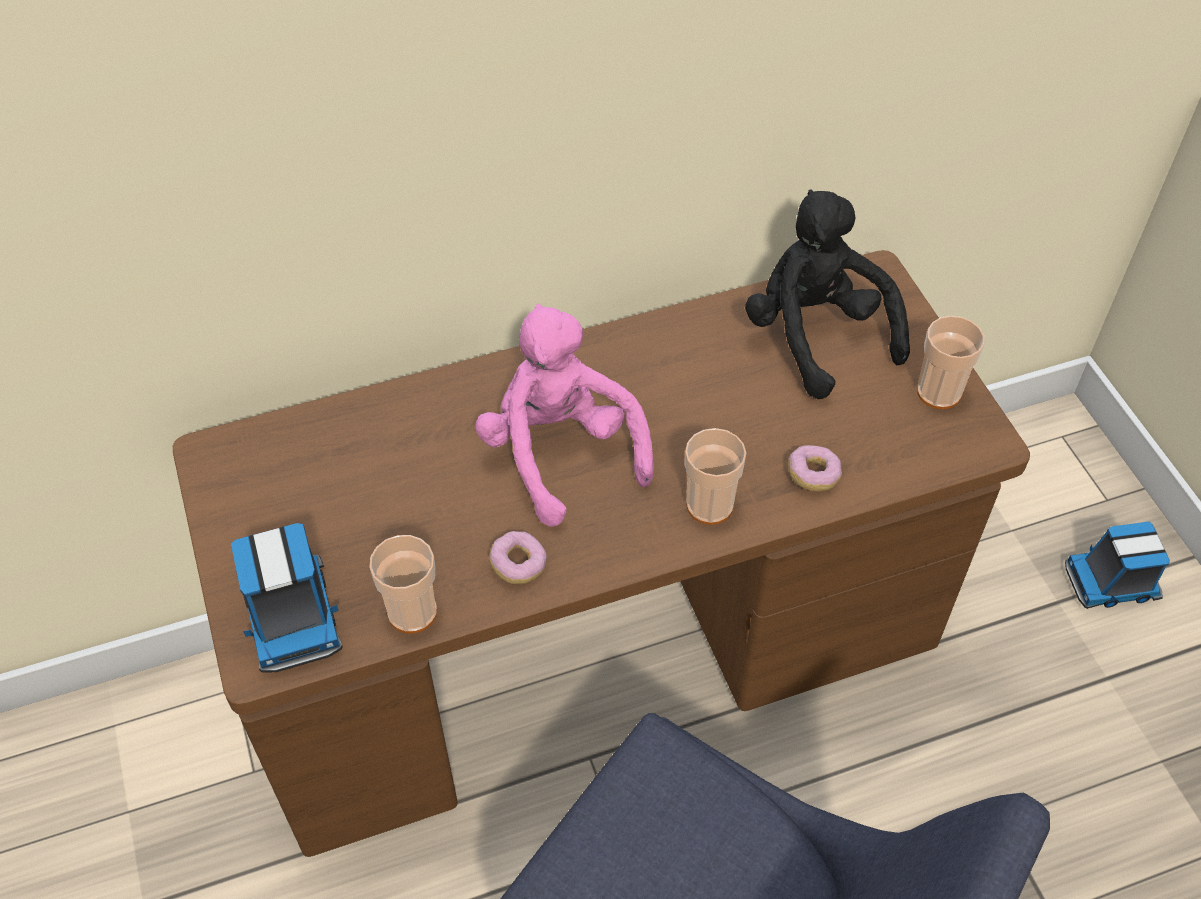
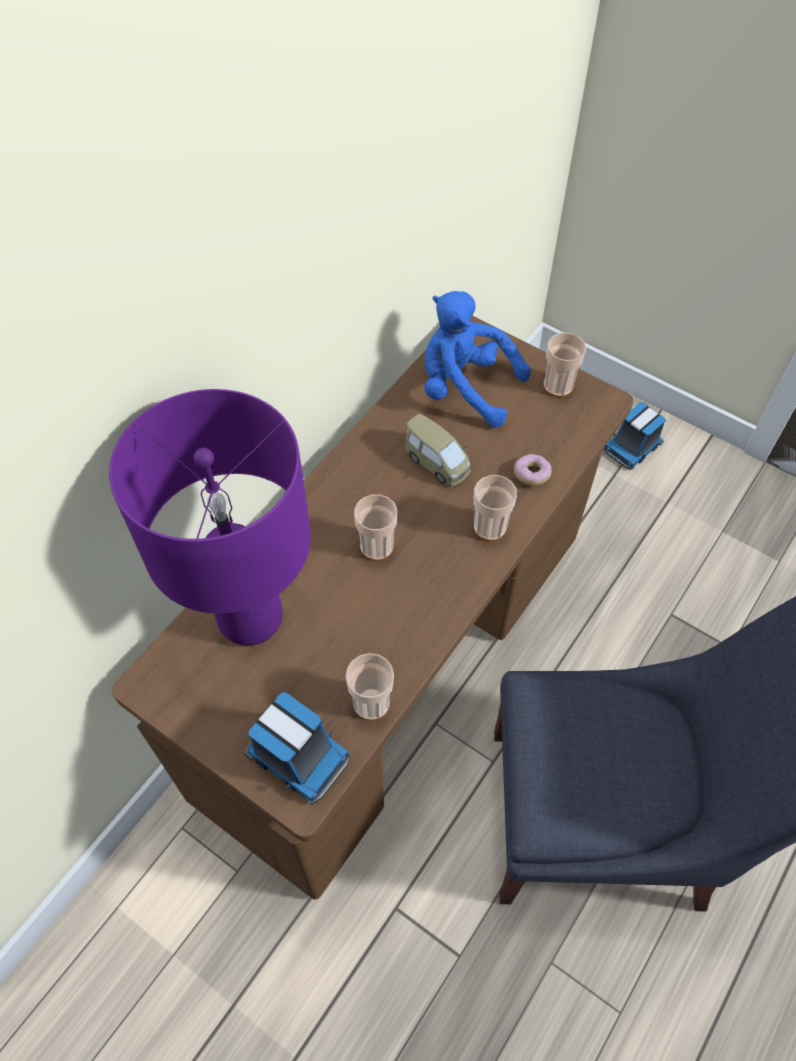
camera: 35 degrees left, 5 degrees up
(363, 450) = (249, 619): none -> purple table lamp
(518, 565) = (410, 632): donut -> none
(560, 453) = (376, 546): pink plush toy -> cup
(709, 400) = (437, 462): none -> toy car
(816, 335) = (465, 388): black plush toy -> blue plush toy

